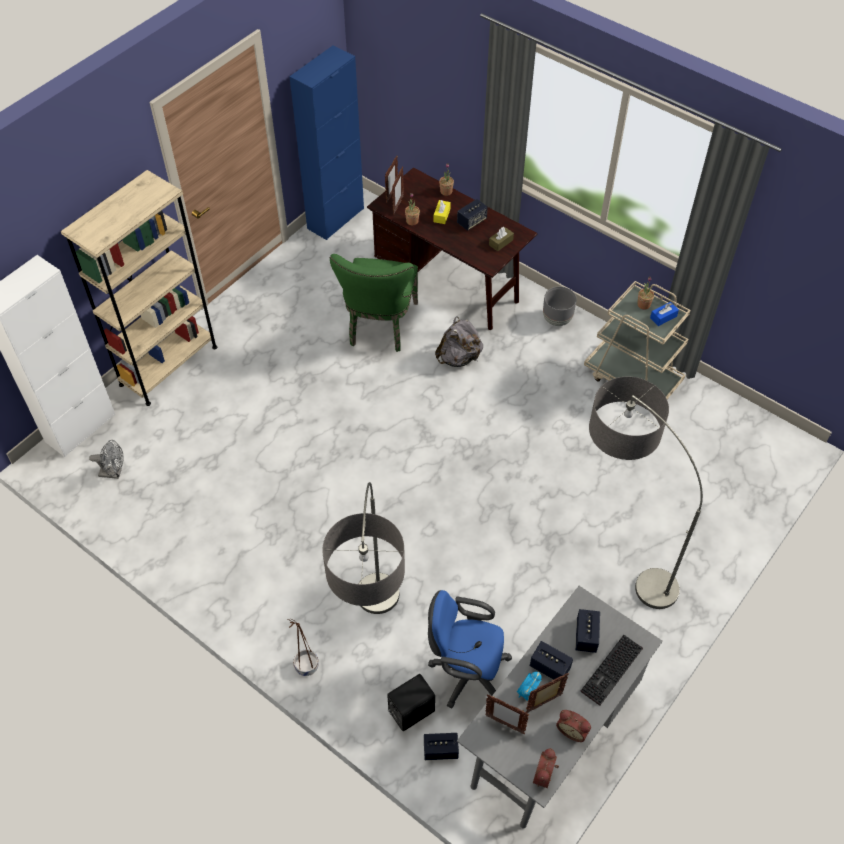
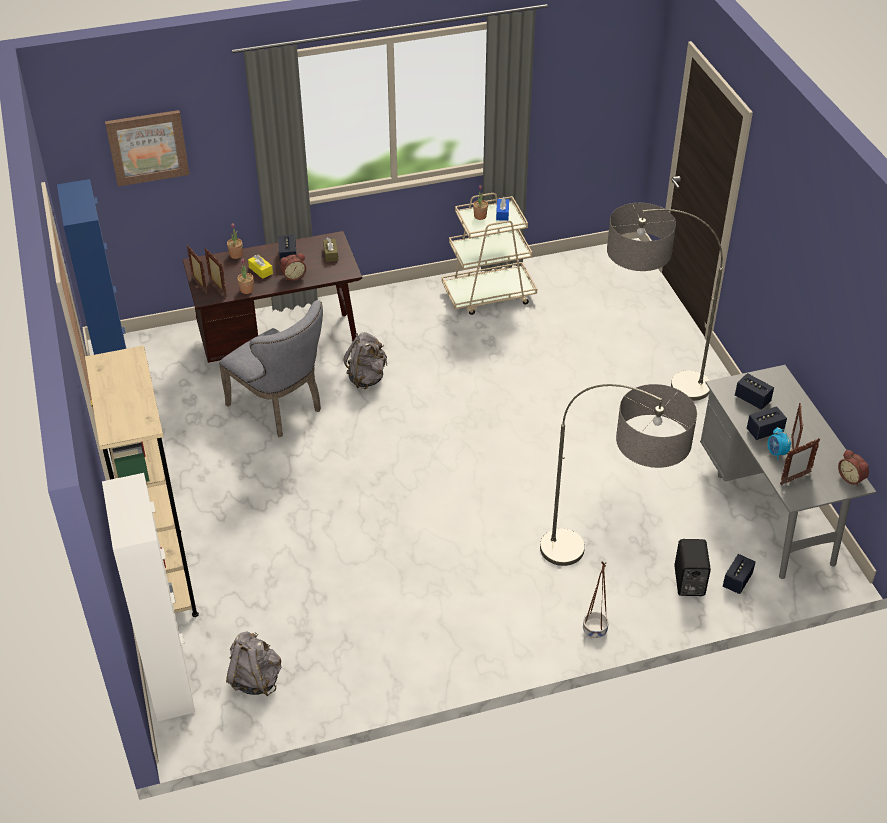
camera: 55 degrees left, 10 degrees down
(114, 473) = (255, 679): grey fan -> grey backpack
(380, 327) = (280, 408): green chair -> grey chair
(415, 59) = (147, 147): none -> picture
(466, 672) = (678, 530): blue office chair -> none
(557, 319) = (388, 302): grey planter -> none
(572, 730) = (824, 445): alarm clock -> alarm clock (293, 276)
(612, 672) = (792, 401): keyboard -> none

